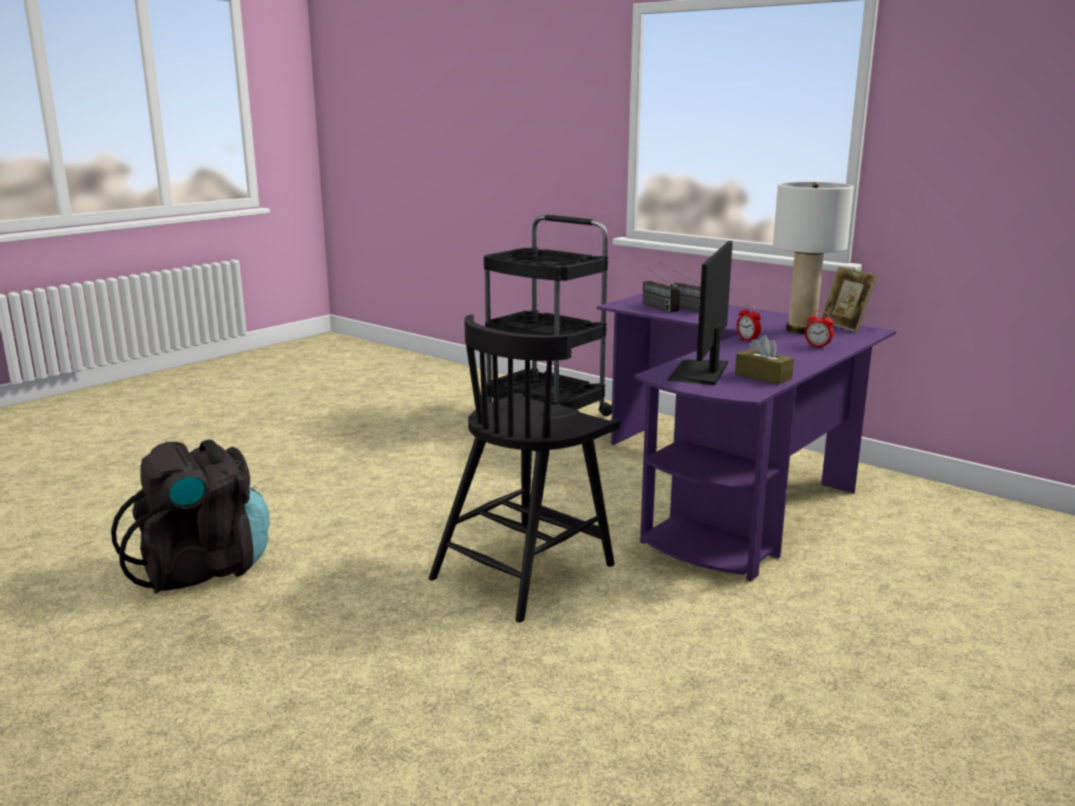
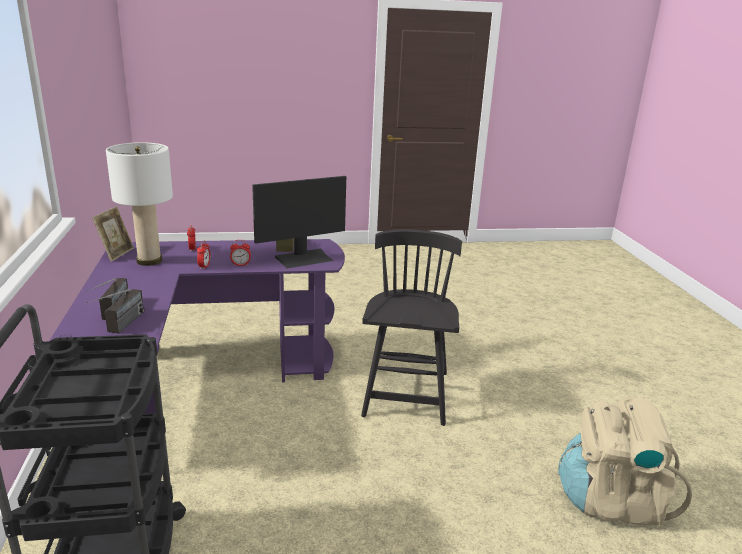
camera: 140 degrees left, 5 degrees up
(202, 568) = (611, 501): black backpack -> beige backpack
(525, 569) = (406, 395): black chair -> black chair turned 75 degrees counterclockwise
(728, 349) = (240, 265): none -> alarm clock

